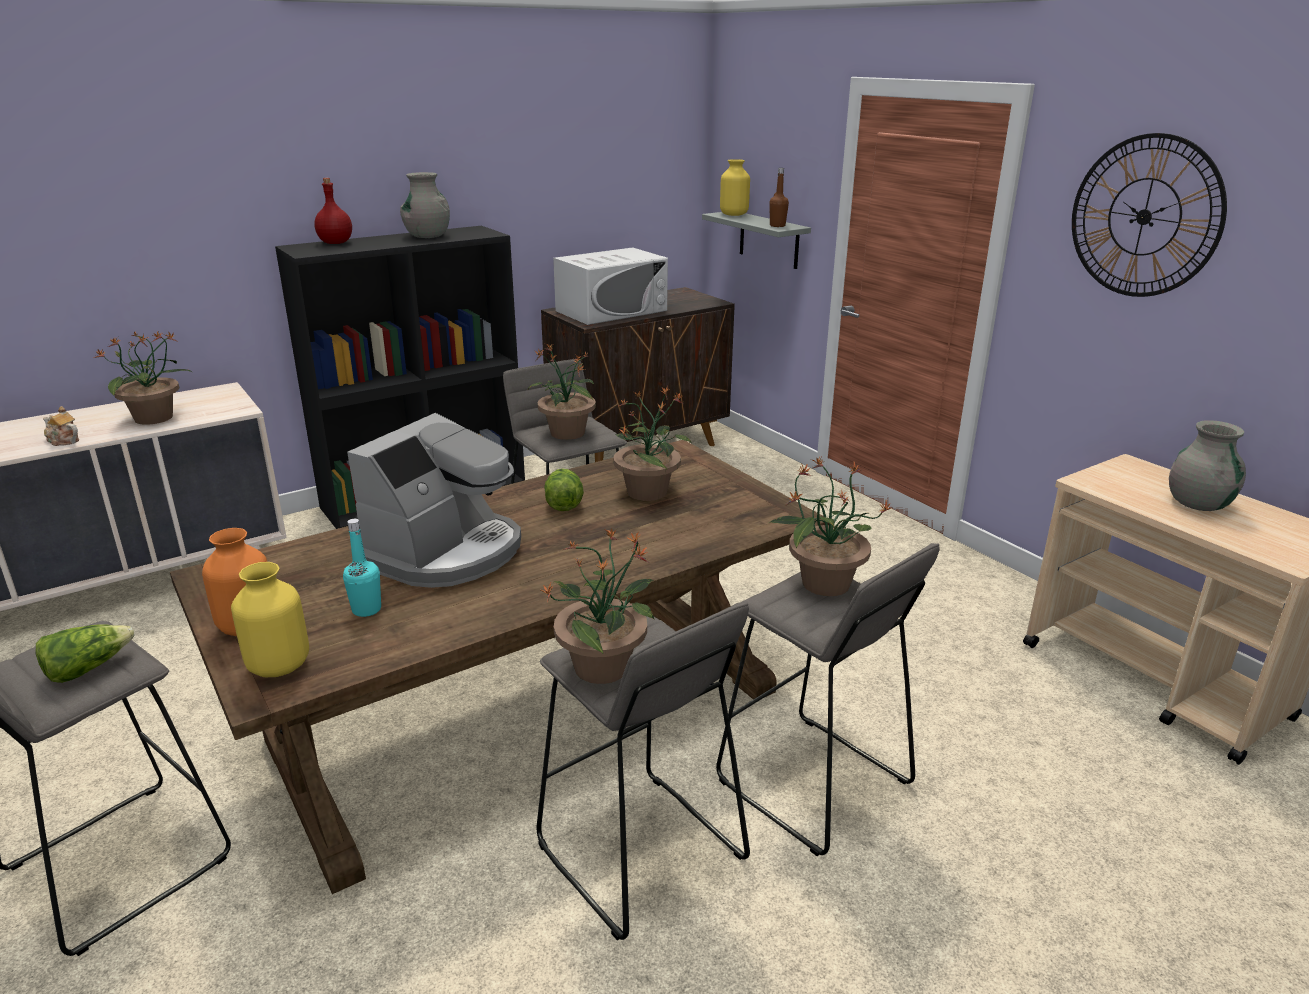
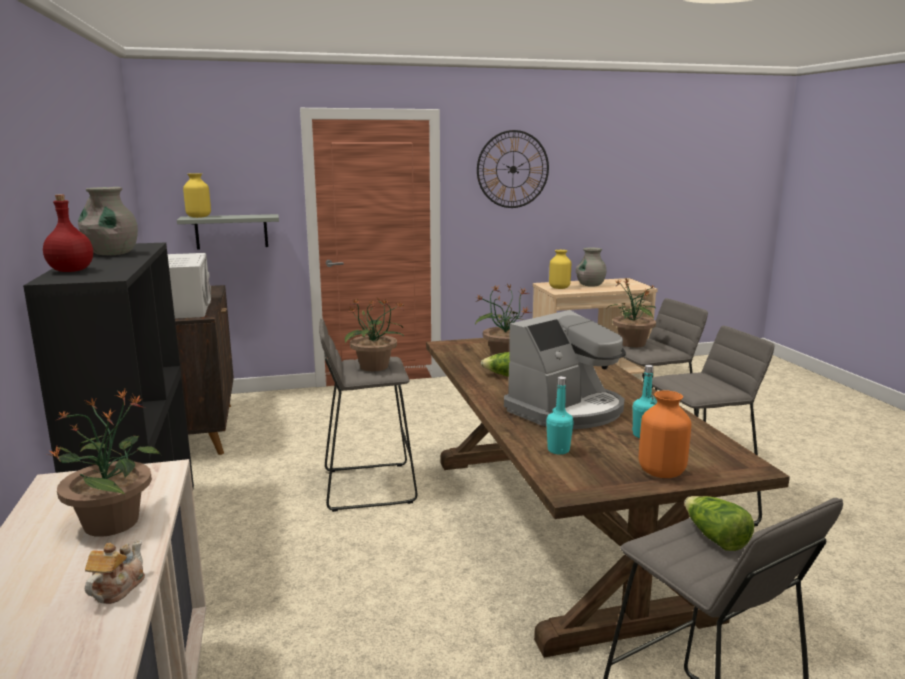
camera: 70 degrees left, 10 degrees down
(63, 441) = (117, 588): teapot -> teapot turned 150 degrees clockwise
(279, 665) = (716, 461): yellow vase -> yellow vase (559, 288)
(312, 559) = (558, 450): none -> turquoise bottle
(446, 552) = (566, 410): coffee machine -> coffee machine turned 90 degrees clockwise
(603, 666) = (709, 389): potted plant -> none
(777, 226) = (260, 216): brown bottle -> none

